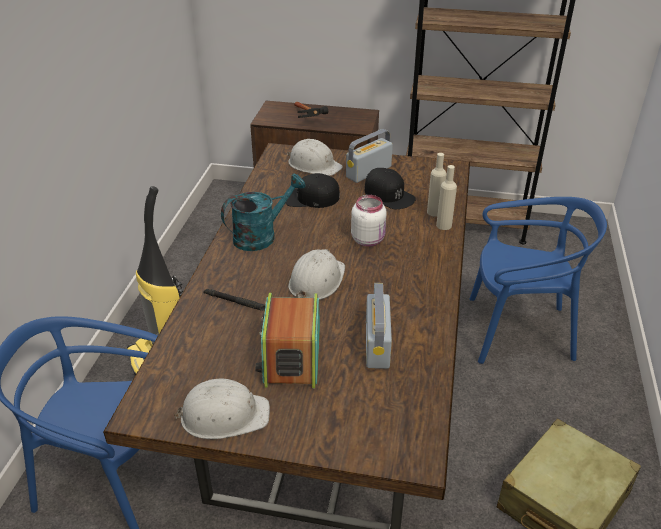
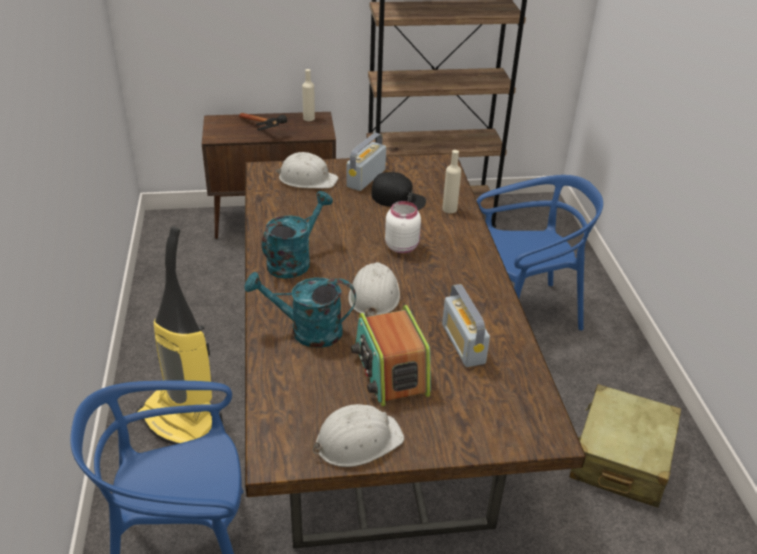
camera: 20 degrees left, 0 degrees up
(236, 302) = (307, 331): black flashlight -> turquoise watering can
(311, 198) = (323, 213): black cap -> none
(444, 225) = (465, 220): beige bottle -> beige bottle (309, 118)

